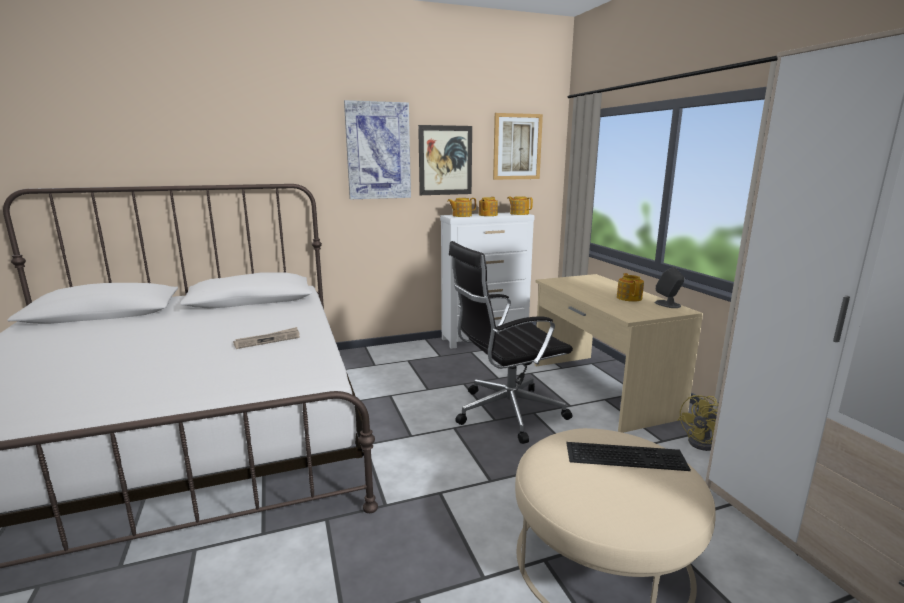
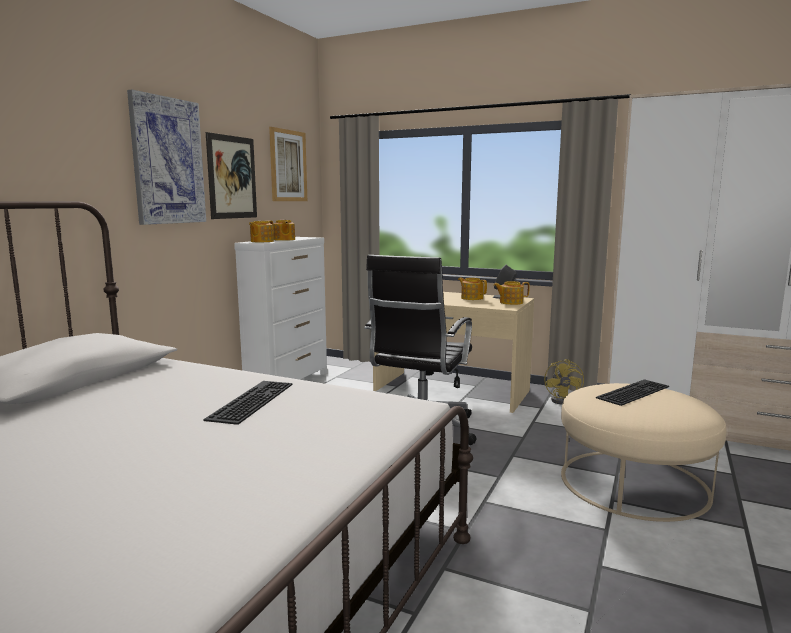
camera: 45 degrees left, 5 degrees down
(268, 340) = (250, 400): newspaper -> keyboard
(519, 213) = (306, 237): teapot -> teapot (510, 302)

